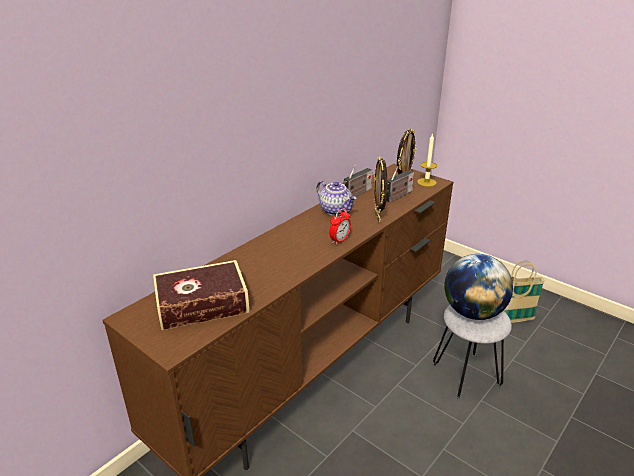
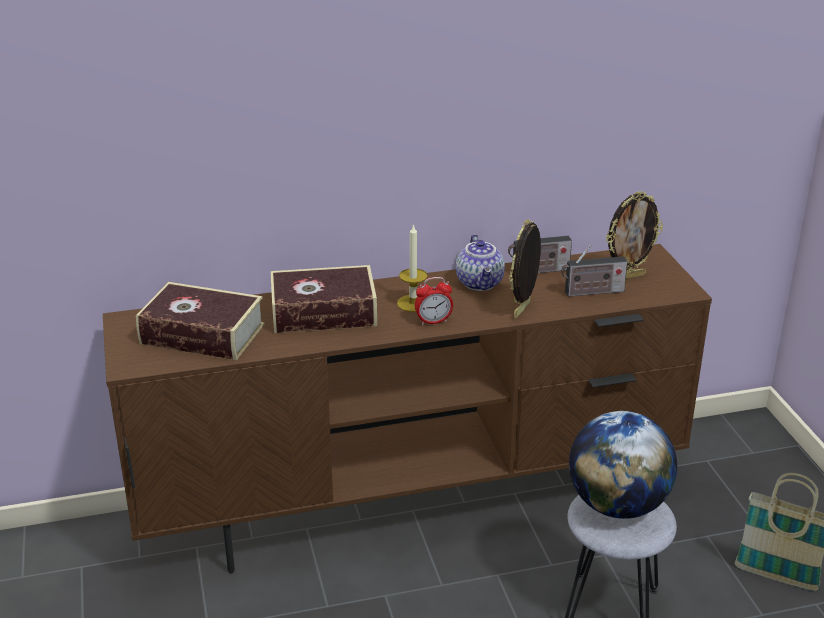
camera: 35 degrees right, 0 degrees up
(267, 259) = (323, 312): none -> book
(426, 182) = (666, 286): candle -> candle (413, 303)

